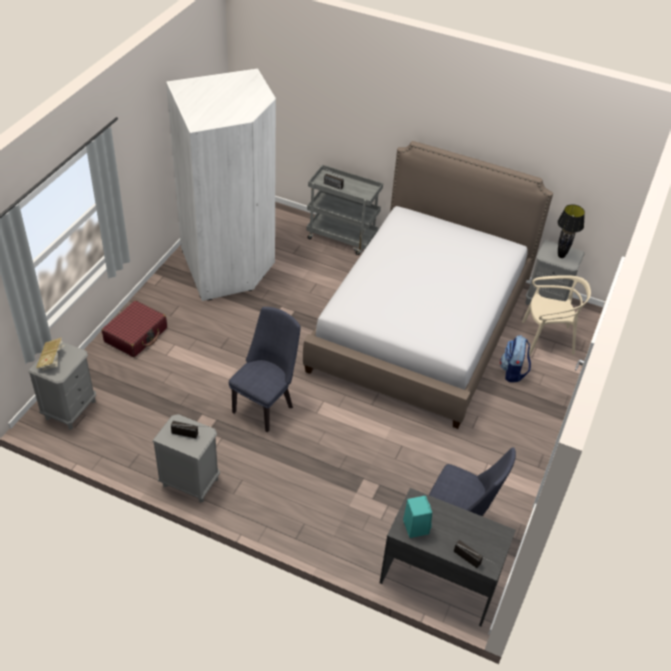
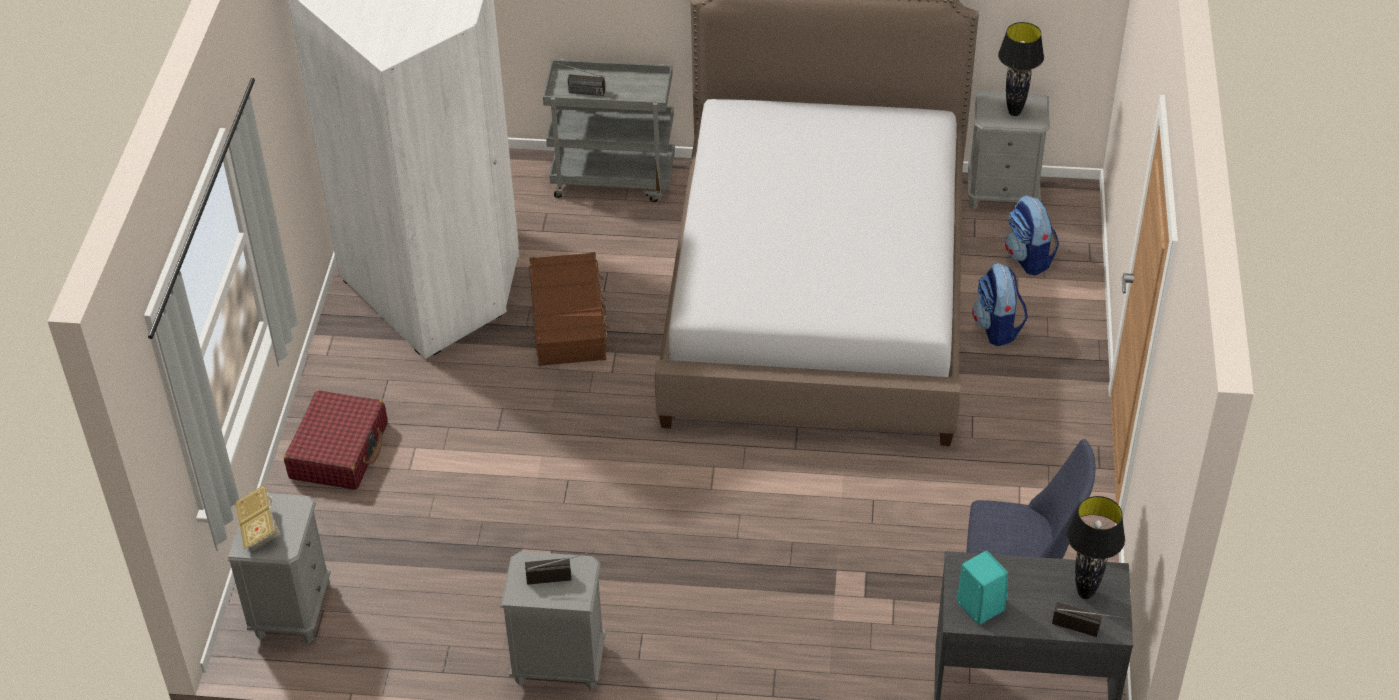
camera: 15 degrees left, 0 degrees up
(265, 405) = (622, 503): blue chair -> none
(285, 302) = (569, 319): none -> brown suitcase
(481, 539) = (1085, 593): none -> black table lamp
(547, 339) = (1029, 258): beige chair -> backpack

